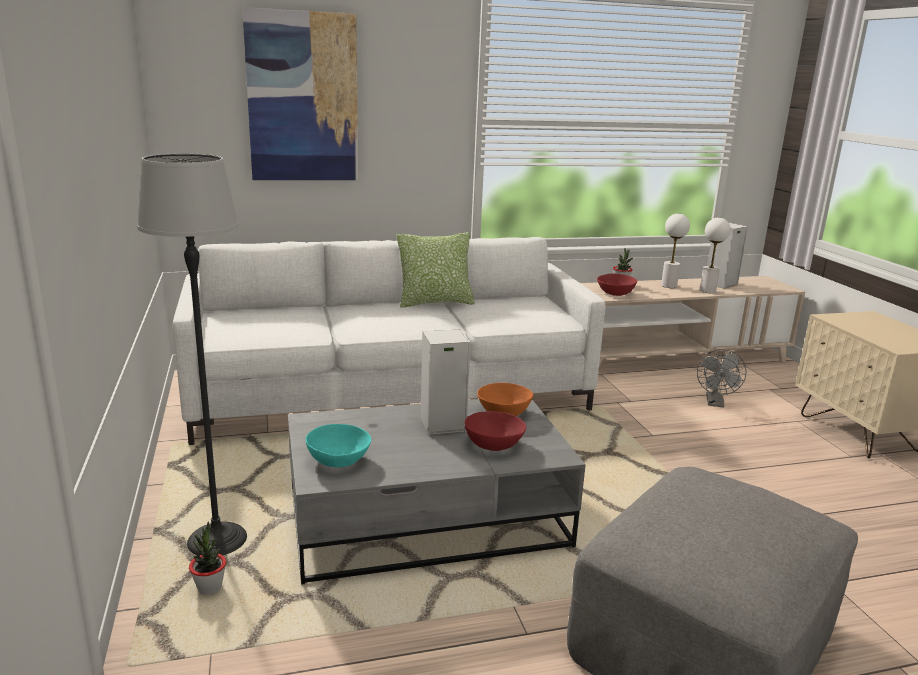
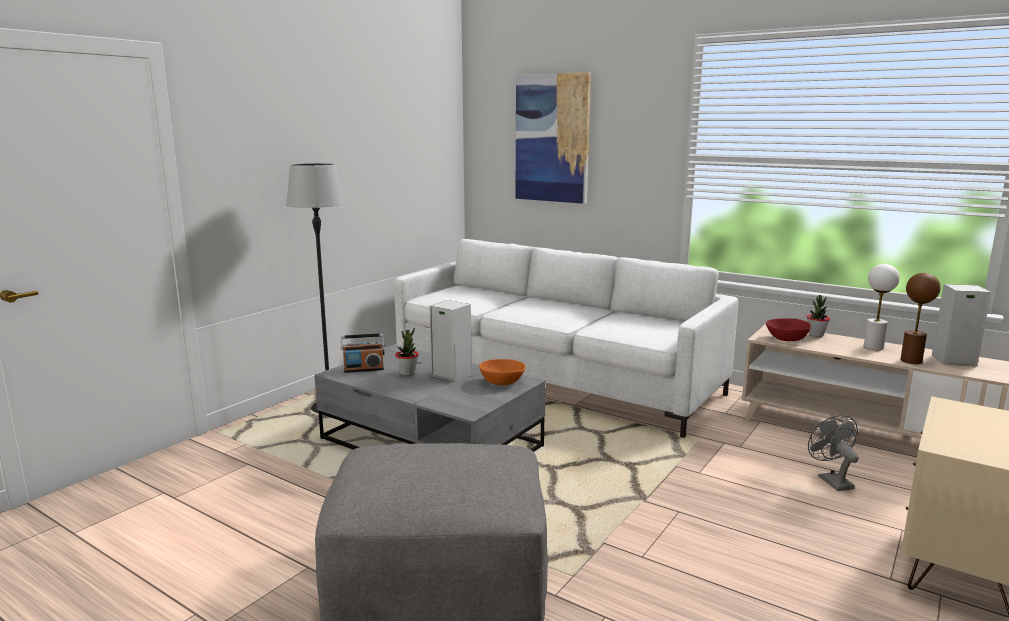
camera: 50 degrees right, 5 degrees down
(210, 588) = (290, 423): potted plant -> potted plant (407, 373)
(338, 460) = (364, 369): turquoise bowl -> radio
(435, 303) = (598, 309): pillow -> none
(493, 444) = (451, 392): red bowl -> none
(708, 291) = (911, 361): white table lamp -> brown table lamp
(715, 403) = (831, 480): grey fan -> grey fan turned 105 degrees clockwise

